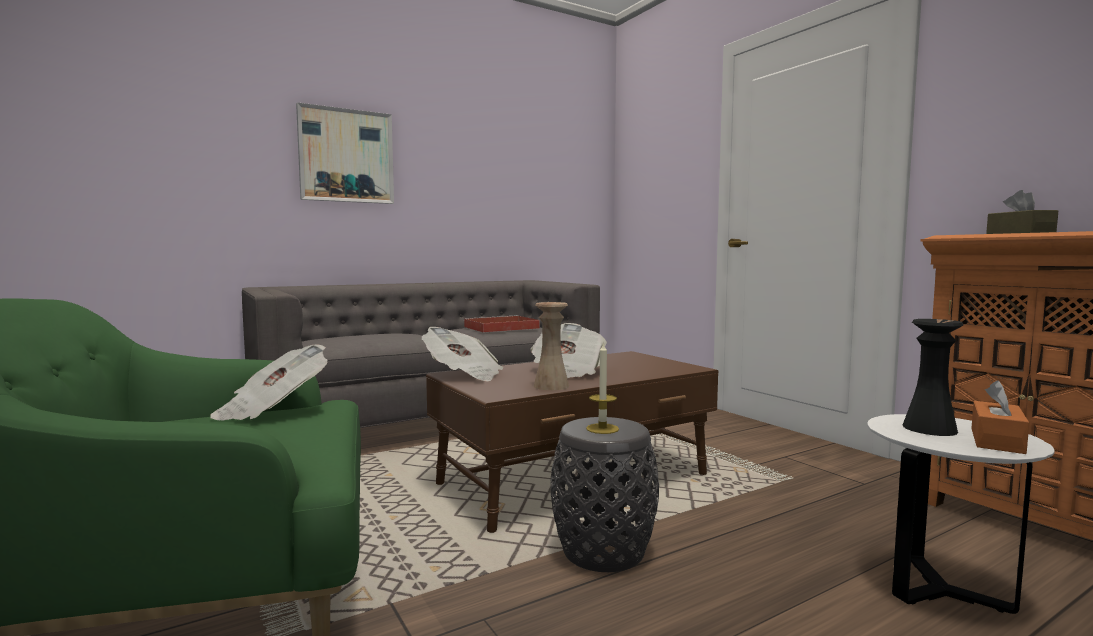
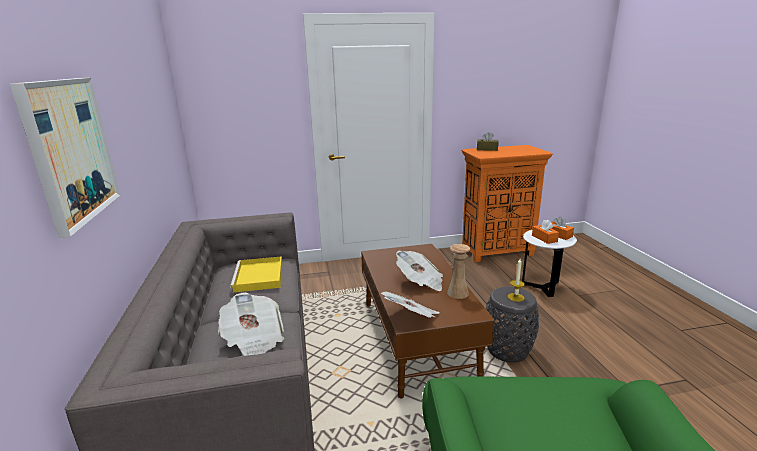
camera: 70 degrees left, 15 degrees up
(272, 410) = (504, 407): newspaper -> newspaper (253, 340)
(500, 327) = (259, 277): red tray -> yellow tray
(929, 428) = (544, 238): black vase -> orange tissue box

